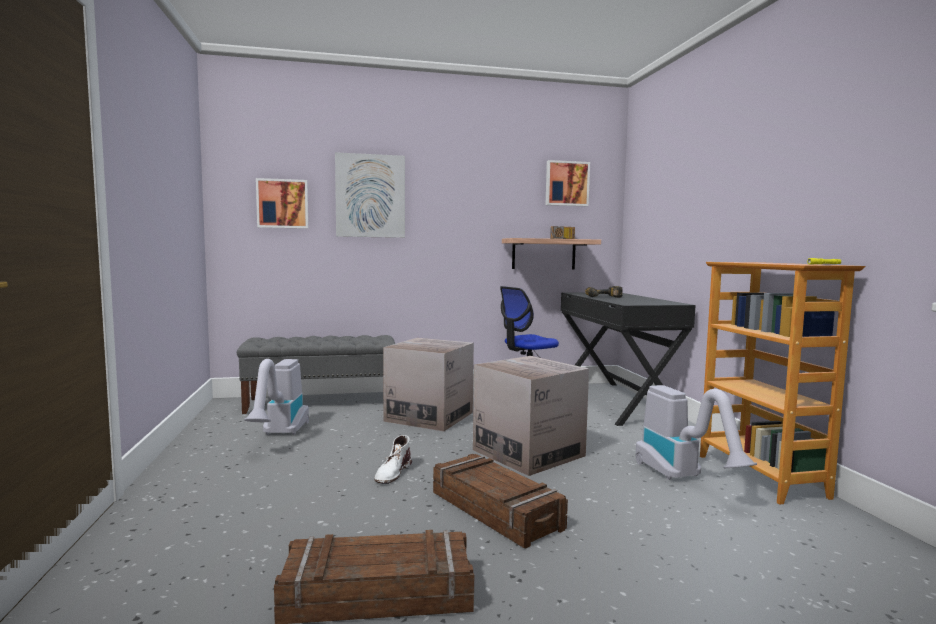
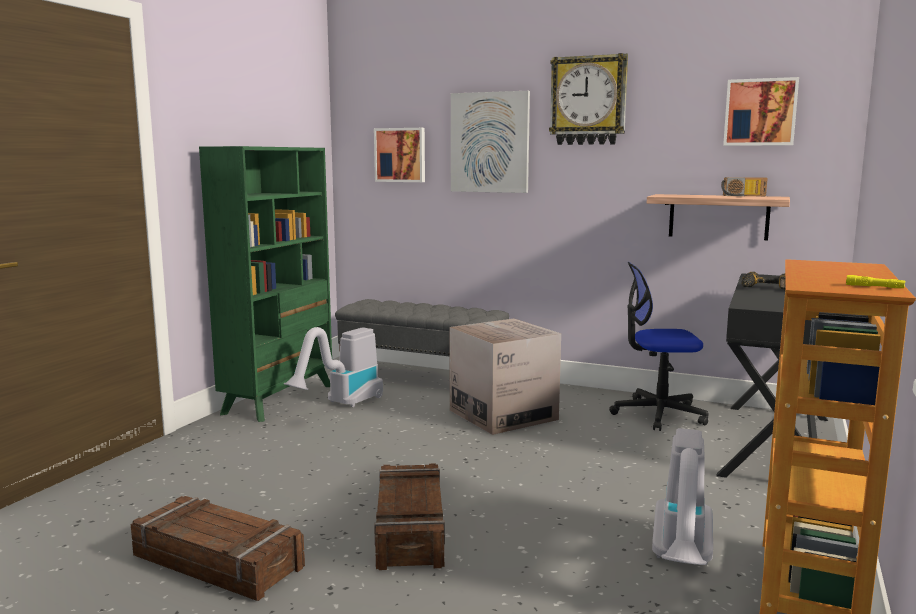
camera: 35 degrees right, 5 degrees up
(207, 442) = (280, 399): none -> green bookcase
(393, 472) = (379, 465): white boot -> none
(451, 167) = (588, 101): none -> wall clock
(528, 453) = (542, 480): cardboard box -> none

